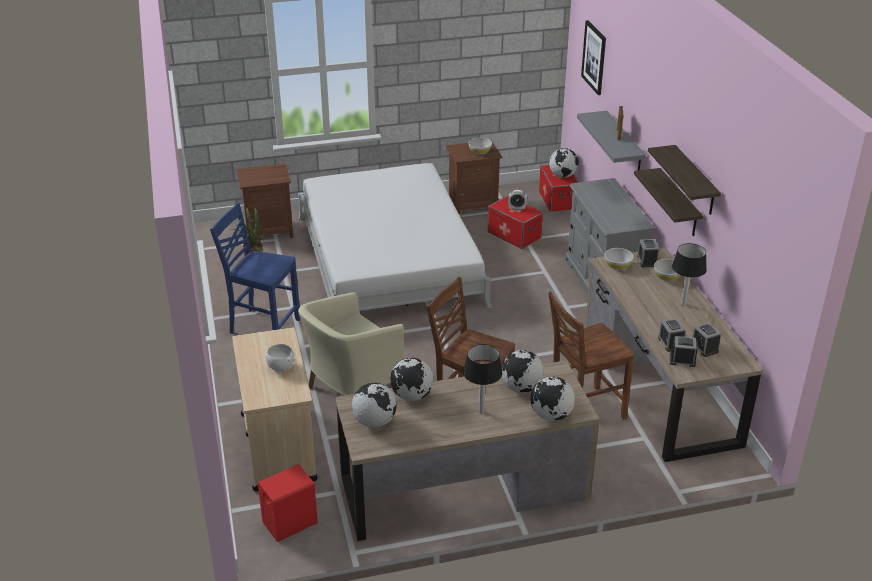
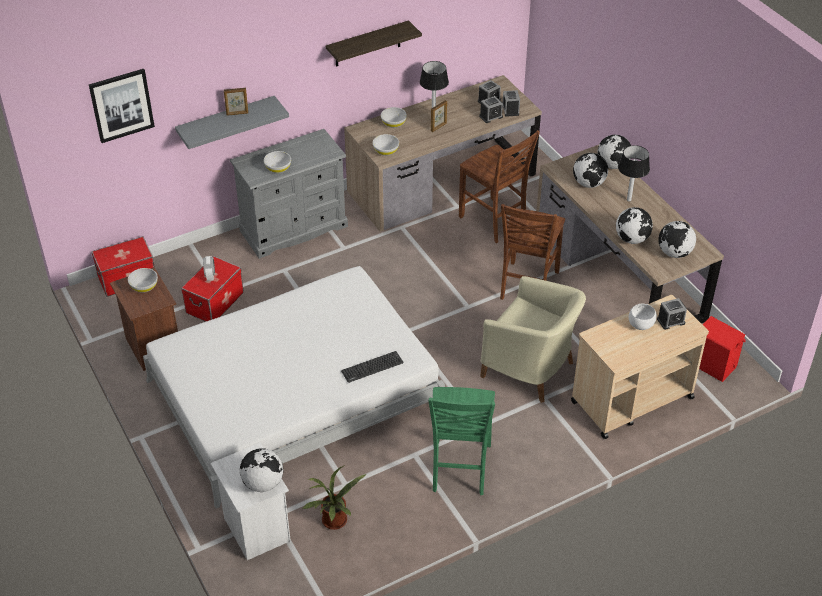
camera: 105 degrees left, 10 degrees up
(263, 326) = (459, 469): blue chair -> green chair
(269, 231) = (255, 530): brown nightstand -> white nightstand
(350, 248) = (372, 367): none -> keyboard
(563, 176) = (125, 250): globe -> globe (263, 483)
(593, 198) = (278, 168): none -> white bowl
(647, 261) = (371, 135): alarm clock -> alarm clock (670, 321)
(655, 304) = (439, 127): none -> picture frame
(679, 203) = (348, 81): shelf -> none

